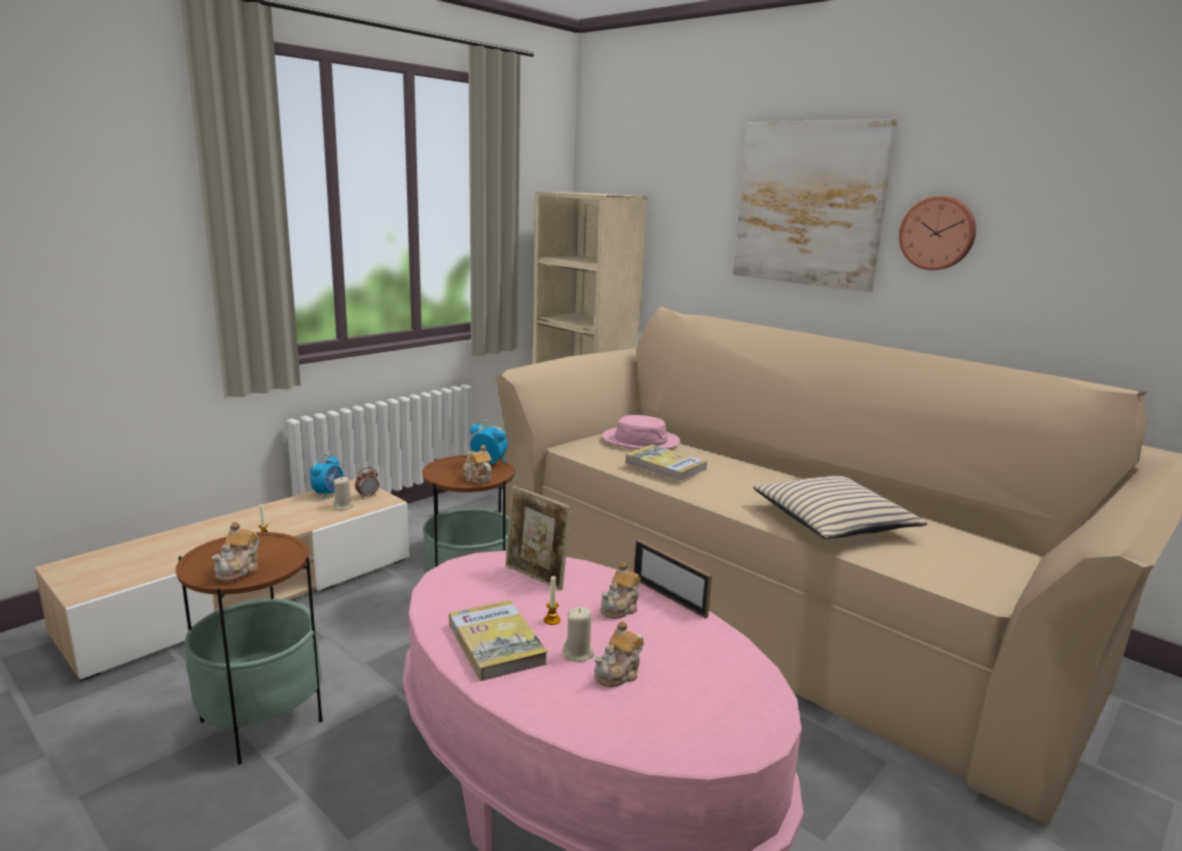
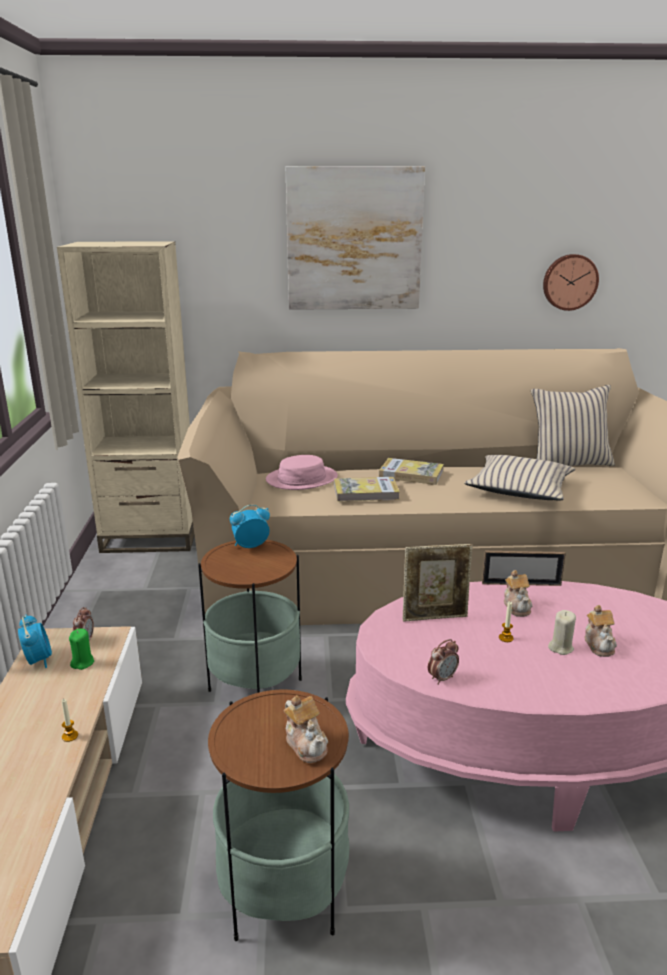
camera: 45 degrees left, 5 degrees up
(343, 506) = (82, 663): beige candle -> green candle
(440, 612) = (442, 678): none -> alarm clock
(477, 478) = (272, 563): teapot -> none
(496, 643) = (515, 673): book -> book (411, 474)
(938, 233) = (464, 256): wall clock -> wall clock (569, 282)
(971, 528) = (568, 463): none -> beige pillow

